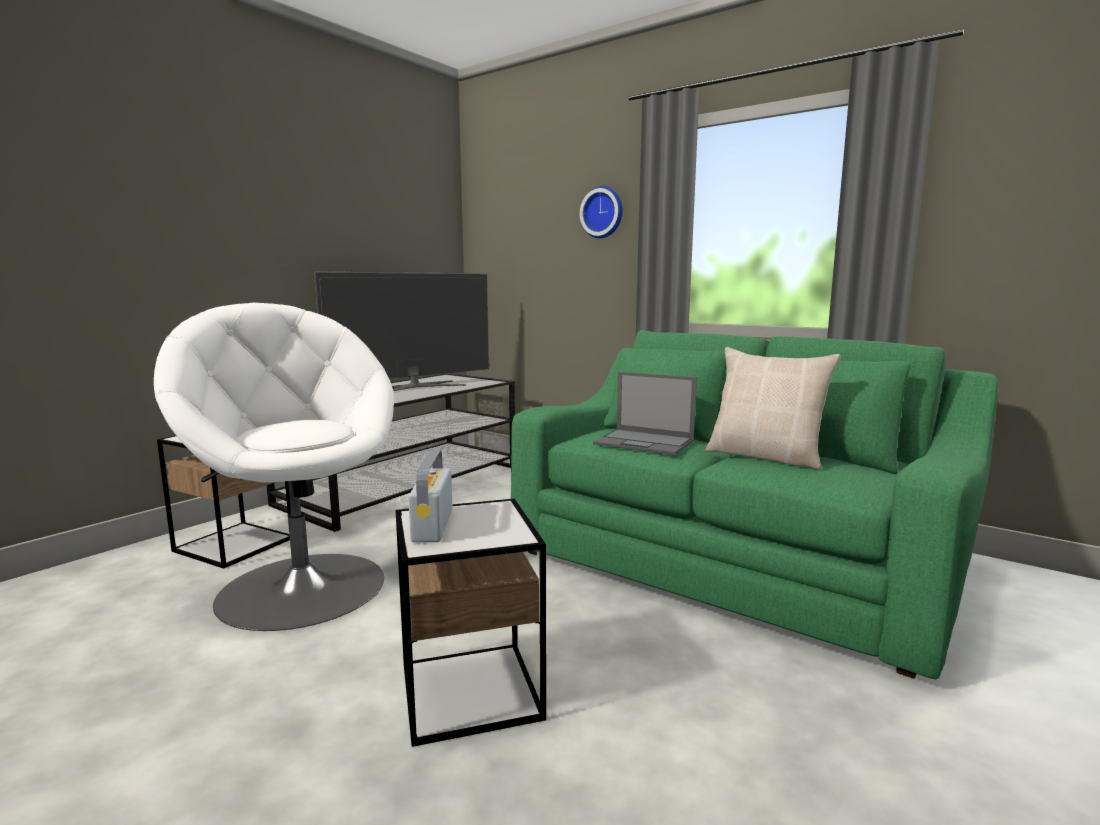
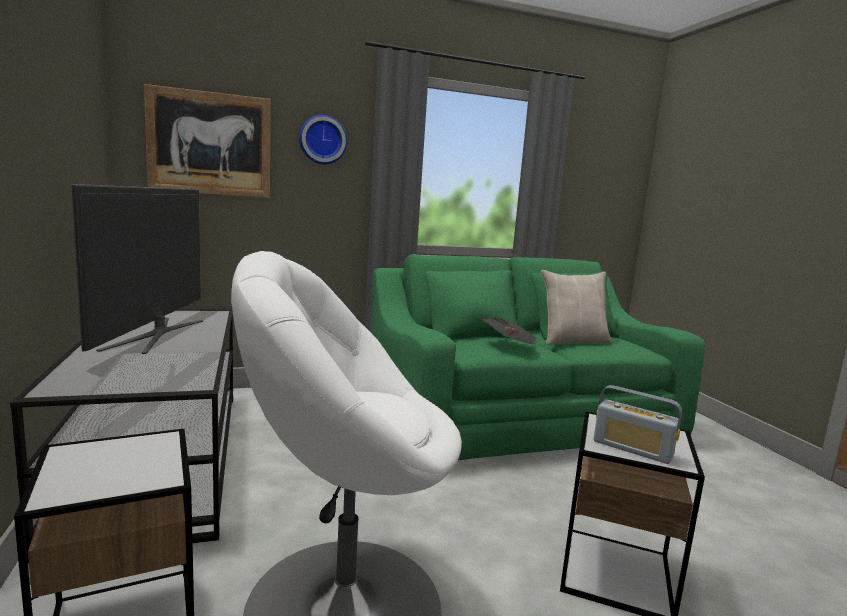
camera: 55 degrees left, 0 degrees up
(518, 233) = (210, 144): none -> picture
(645, 442) = (510, 347): laptop -> newspaper

